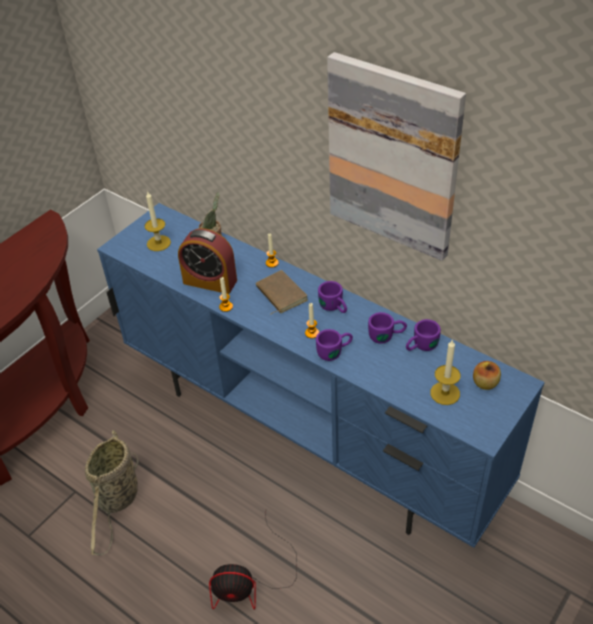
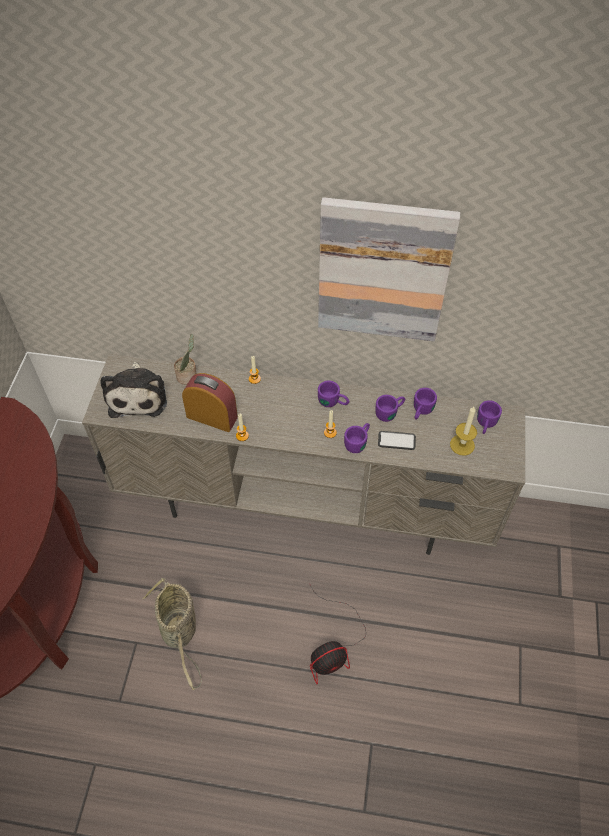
camera: 30 degrees left, 10 degrees up
(158, 243) = (138, 395): candle -> plush toy
(210, 281) = (212, 417): alarm clock -> alarm clock turned 150 degrees counterclockwise
(280, 294) = (280, 407): brown book -> none
(308, 435) = (307, 506): blue tv stand -> beige tv stand
(375, 364) = (396, 440): none -> phone
(485, 383) = (485, 425): apple -> purple mug

